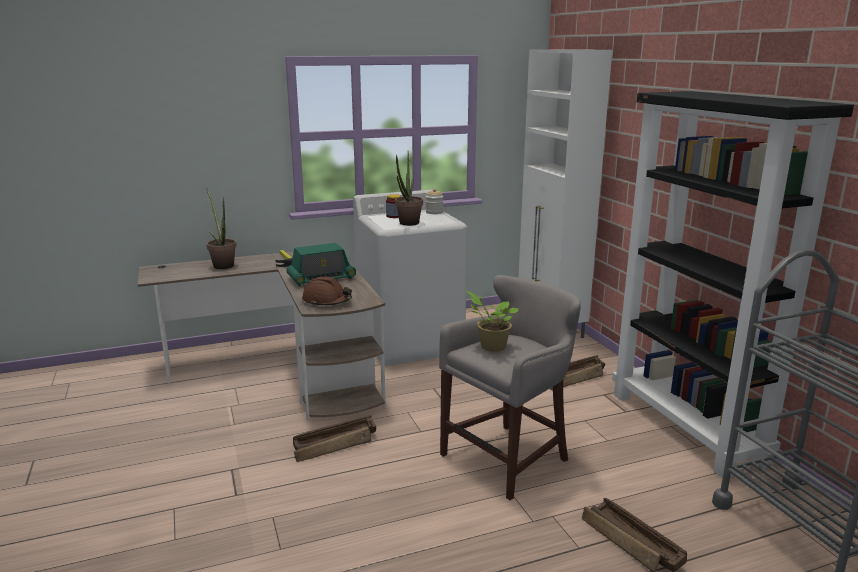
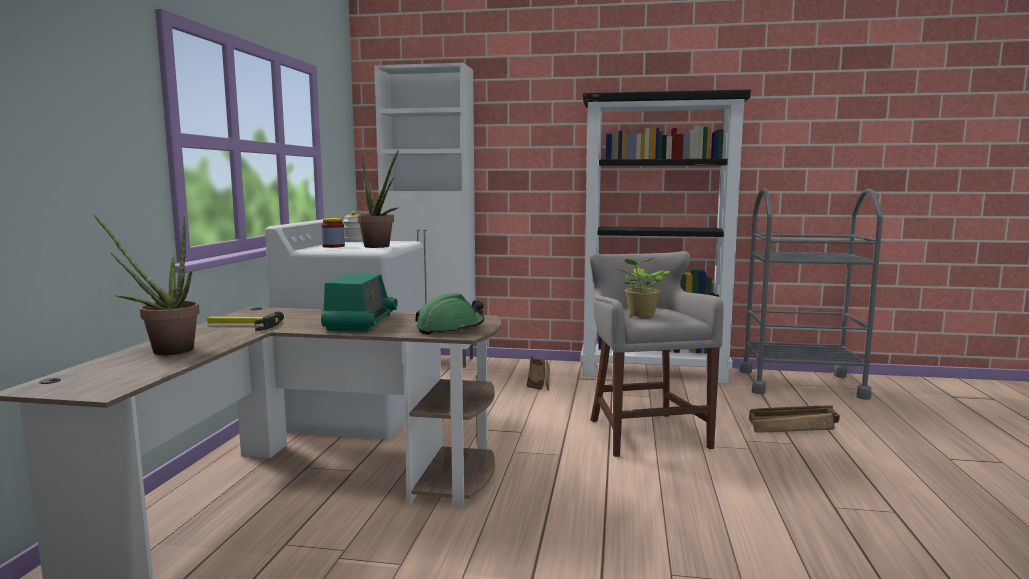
camera: 60 degrees left, 10 degrees down
(327, 301) = (450, 328): brown hard hat -> green hard hat
(335, 444) = (540, 502): crate -> none

